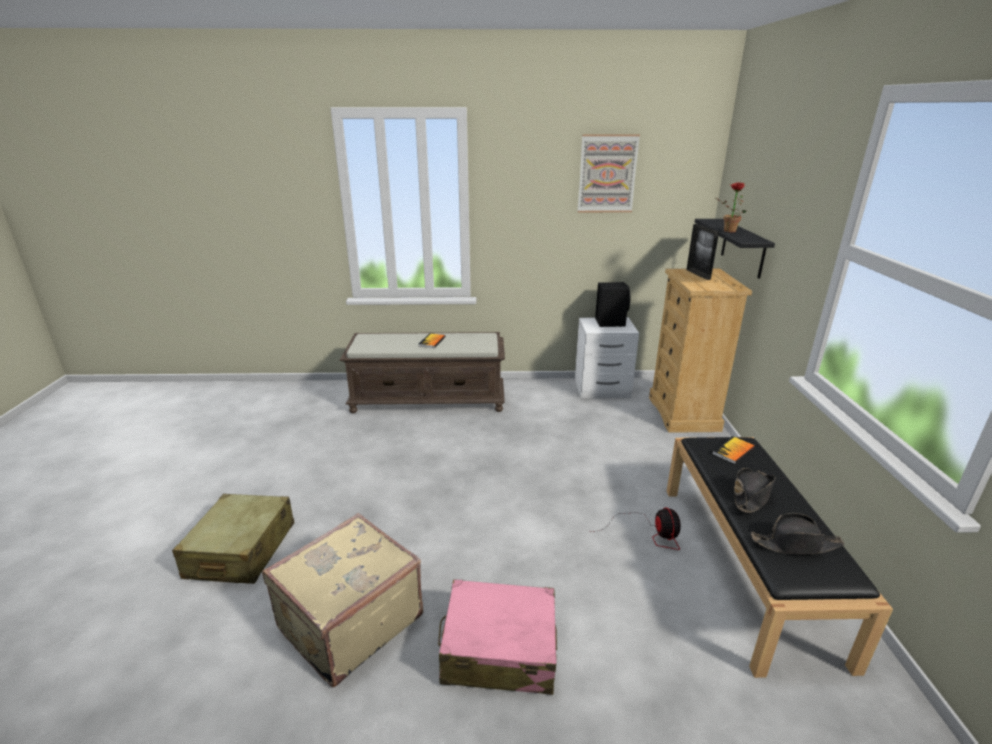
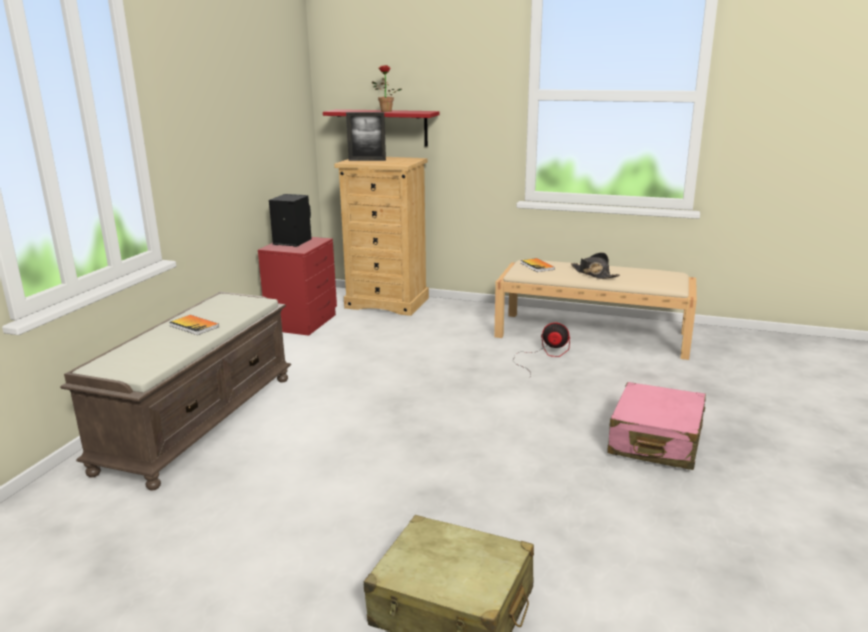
camera: 70 degrees left, 5 degrees down
(348, 621) = (608, 518): beige suitcase -> none
(603, 389) = (304, 322): white nightstand -> red nightstand
(607, 174) = (247, 71): picture -> none
(743, 248) = (386, 127): black shelf -> red shelf
(747, 566) = (593, 335): black bench -> beige bench
(795, 544) = (647, 276): black hat -> none

